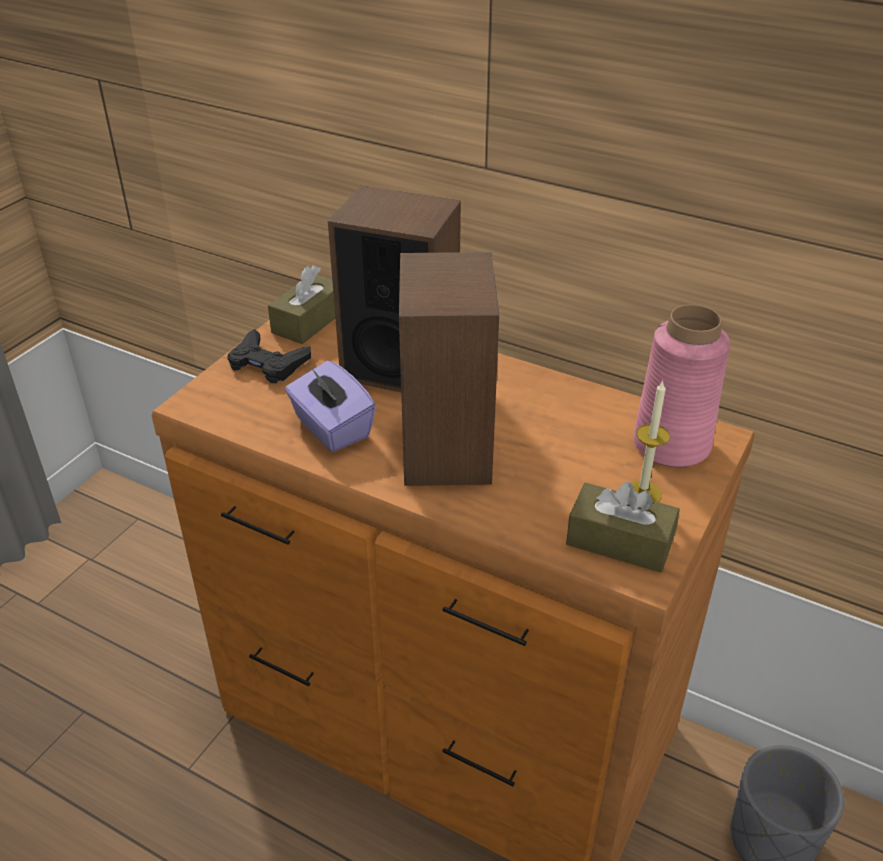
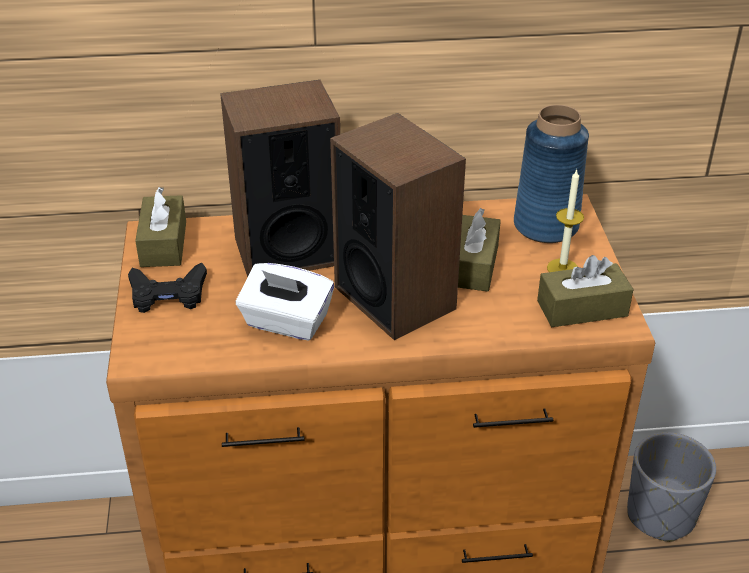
camera: 35 degrees left, 0 degrees up
(331, 428) = (286, 322): purple tissue box -> white tissue box
(553, 451) = (473, 265): none -> brown tissue box
(672, 445) = (546, 226): pink vase -> blue vase

